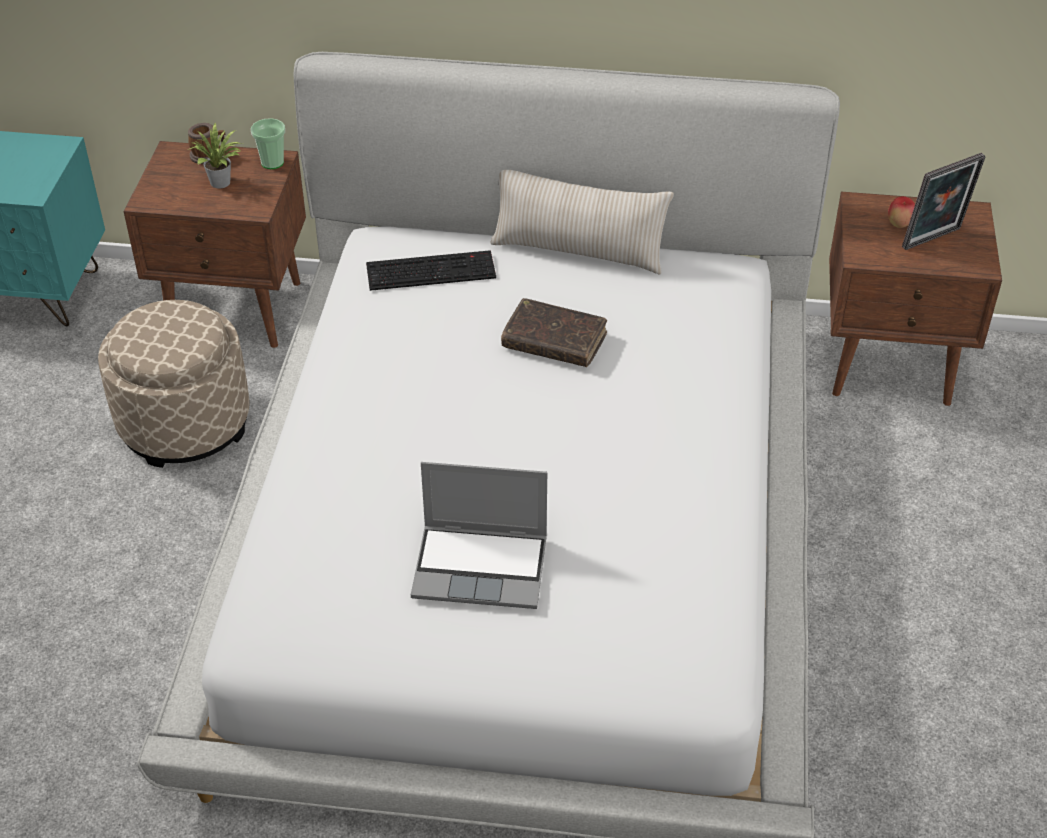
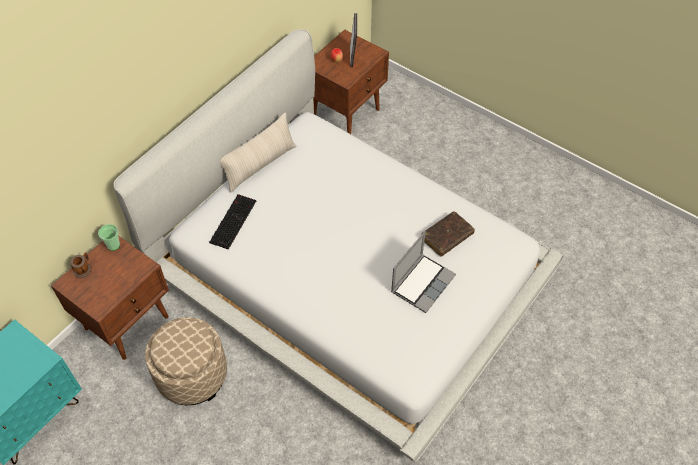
camera: 60 degrees left, 10 degrees up
(222, 183) = (112, 272): potted plant -> none
(554, 342) = (312, 200): brown book -> brown book (447, 237)

